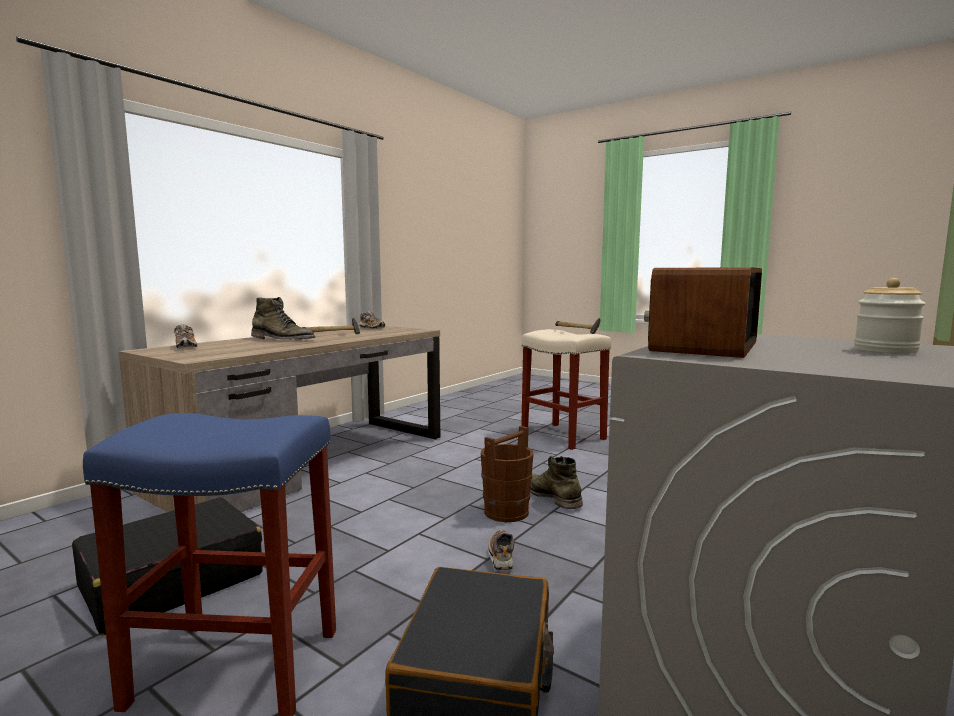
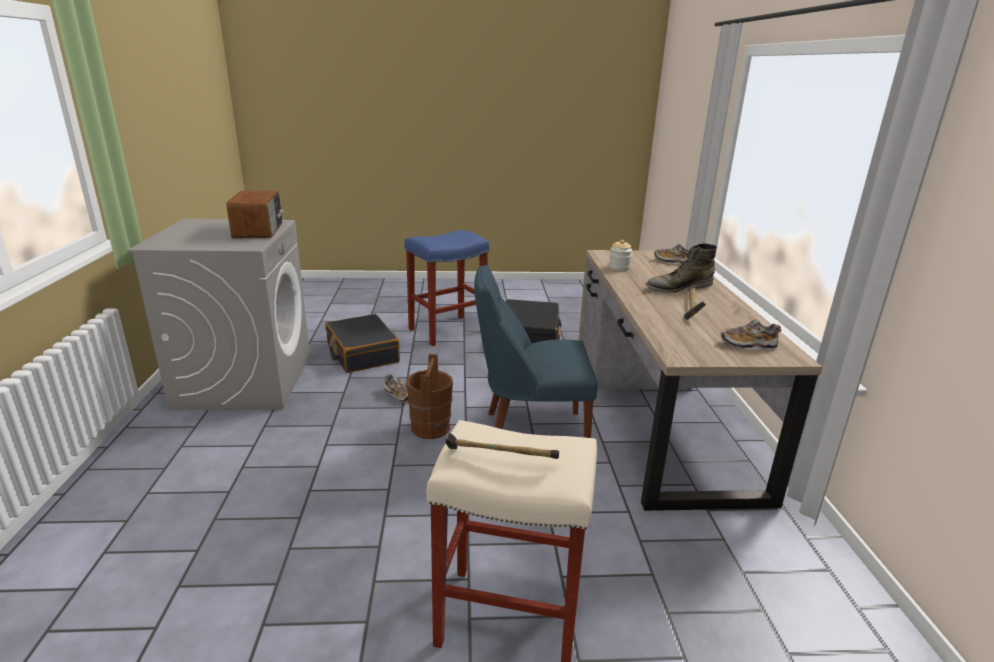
camera: 140 degrees right, 15 degrees up
(427, 482) = (530, 433): none -> blue chair
(551, 496) = (410, 459): green boot -> none
(885, 350) = (178, 238): jar -> jar (619, 267)

